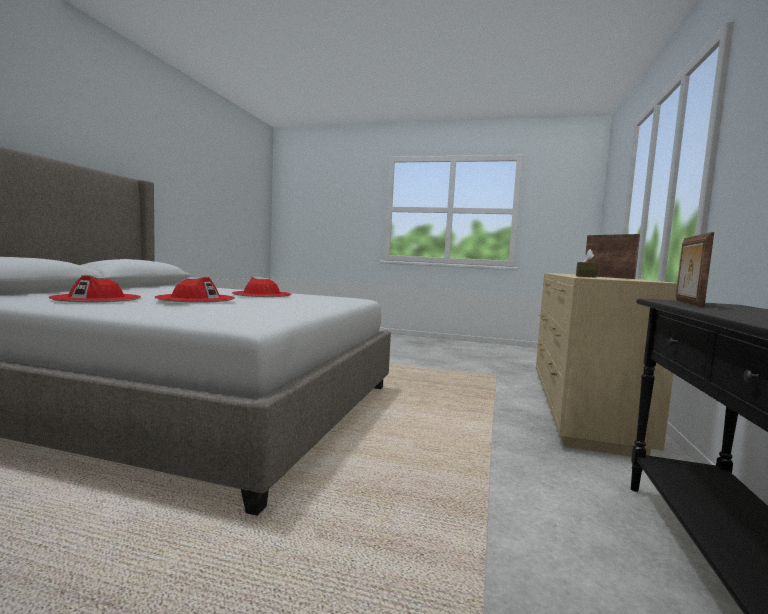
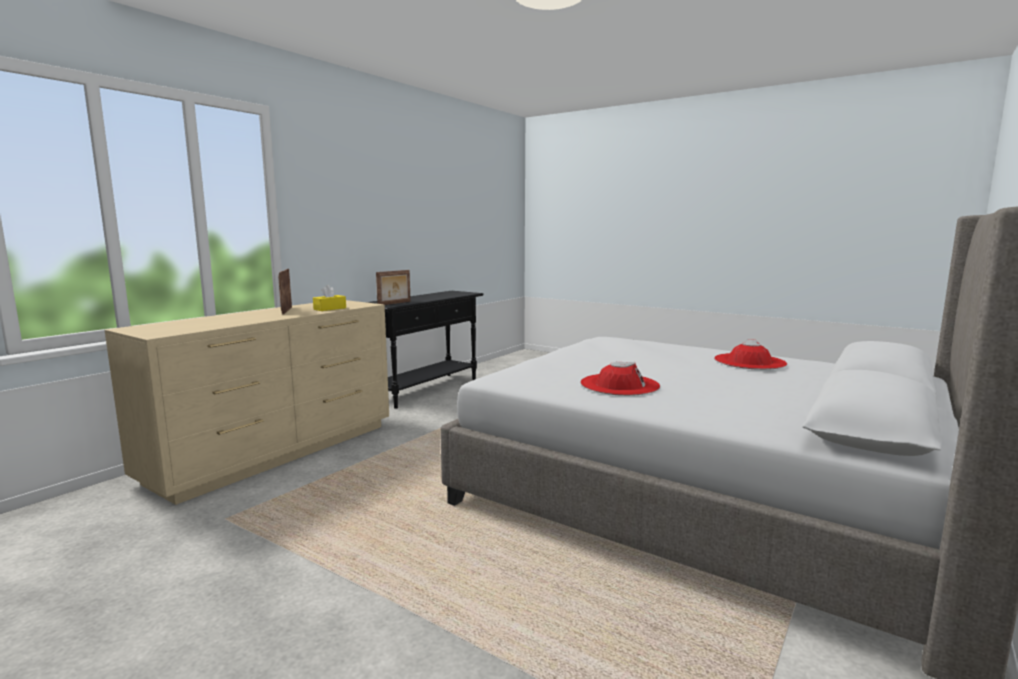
camera: 160 degrees left, 5 degrees up
(196, 298) = (666, 357): red hat -> none
(585, 276) = (330, 309): brown tissue box -> yellow tissue box

